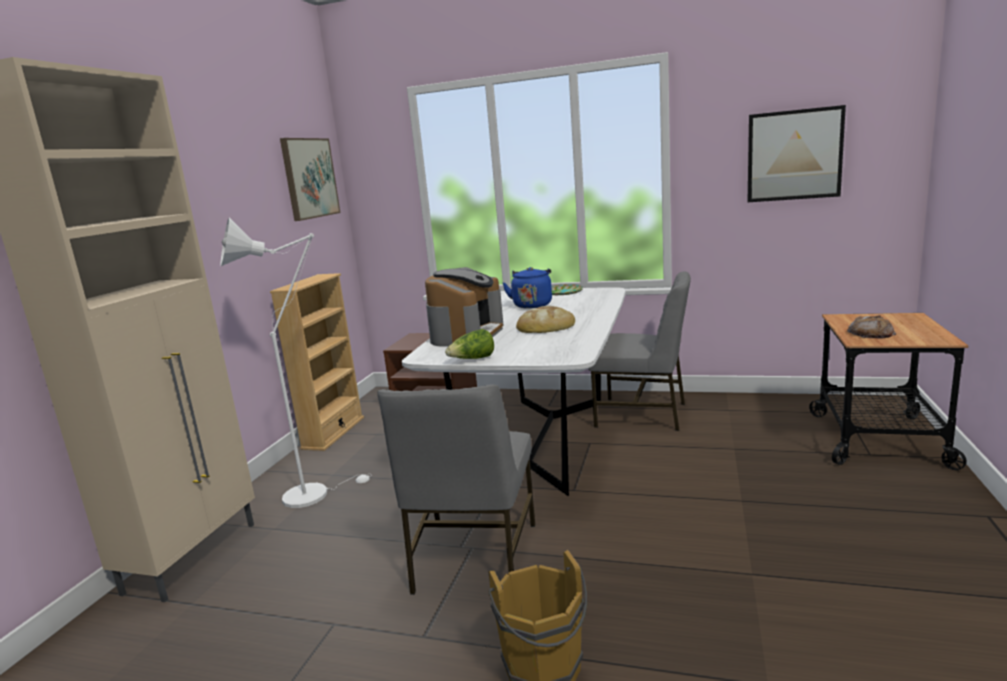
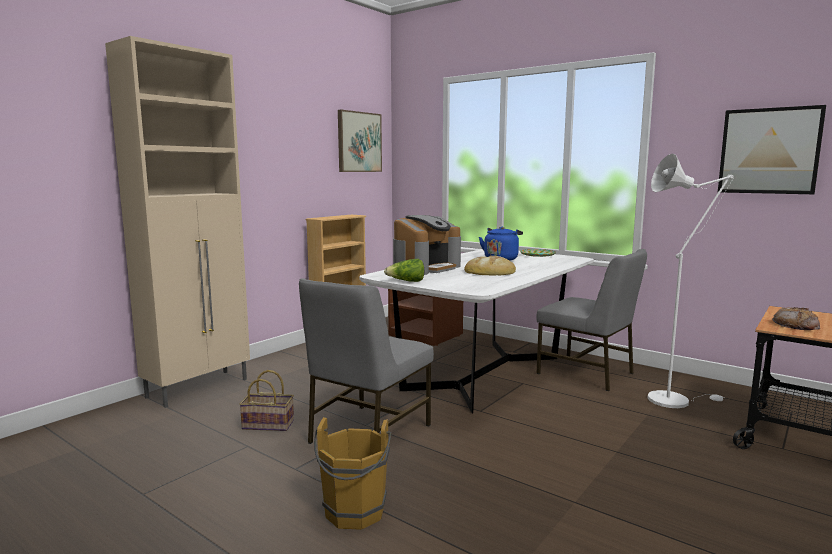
camera: 20 degrees right, 5 degrees down
(314, 493) = (297, 370): white floor lamp -> white floor lamp (674, 399)
(339, 582) = (269, 424): none -> basket

